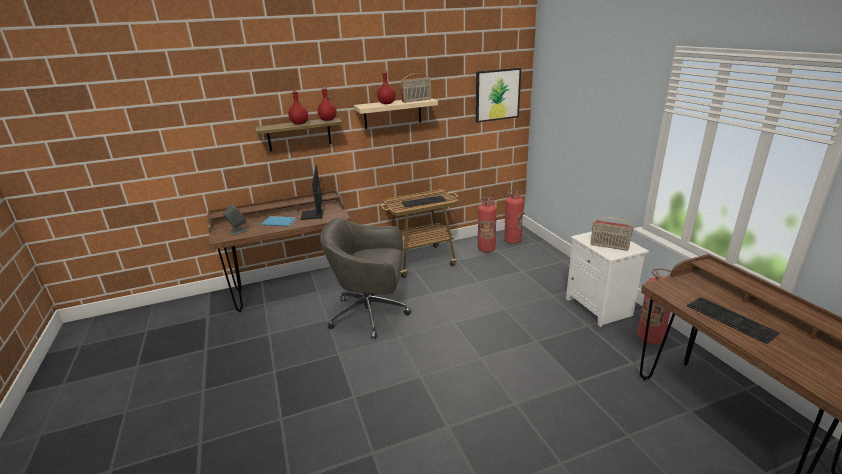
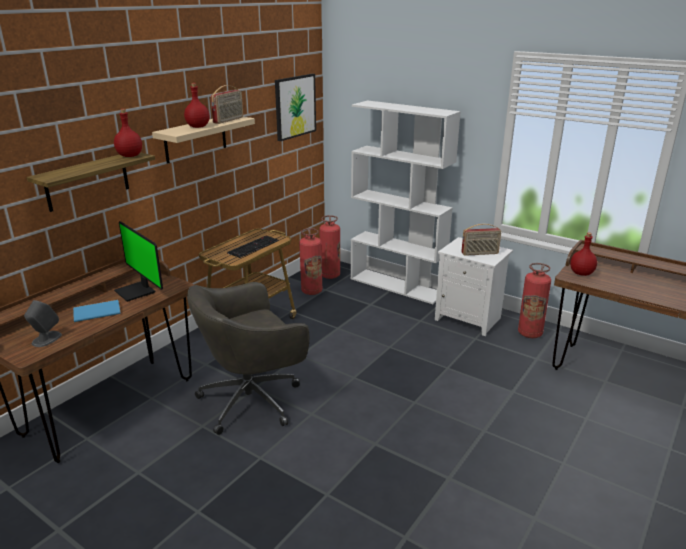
camera: 35 degrees left, 0 degrees up
(299, 124) = (96, 165): red bottle -> red bottle (581, 273)
(560, 262) = (397, 286): none -> white bookcase
(732, 319) = (639, 287): keyboard -> none

